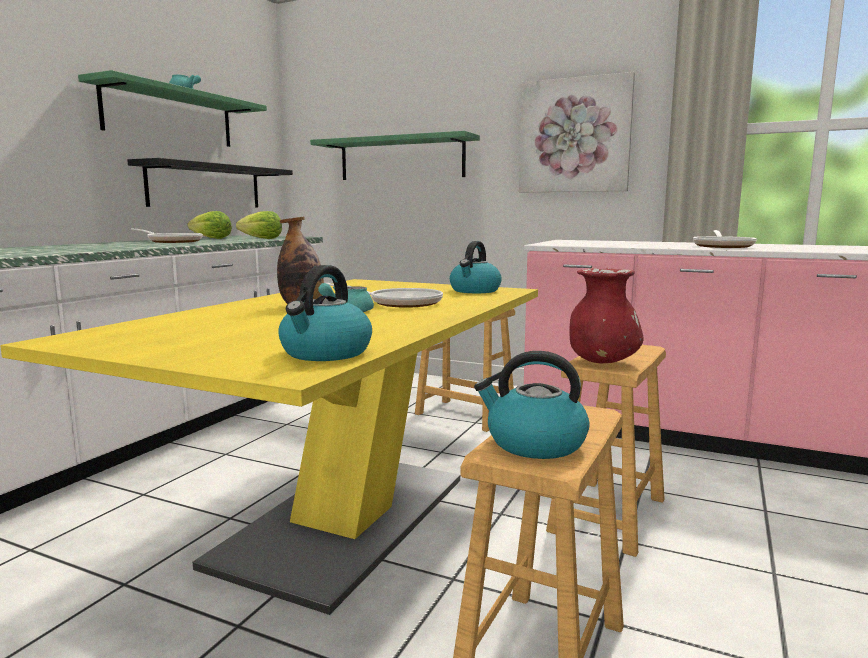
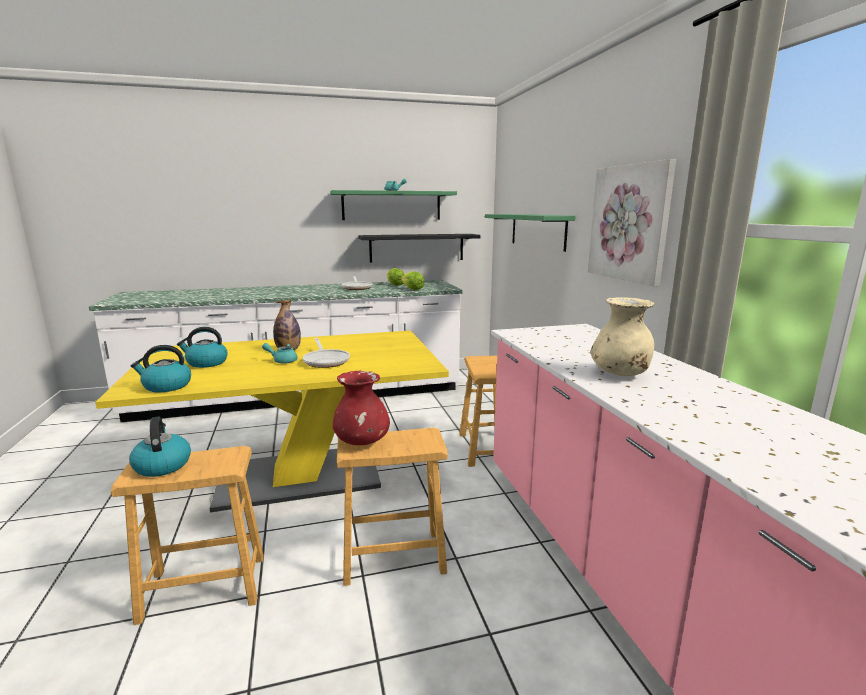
camera: 50 degrees right, 5 degrees up
(475, 291) = (406, 361): kettle -> kettle (206, 363)
(723, 246) = (620, 374): frying pan -> beige vase

